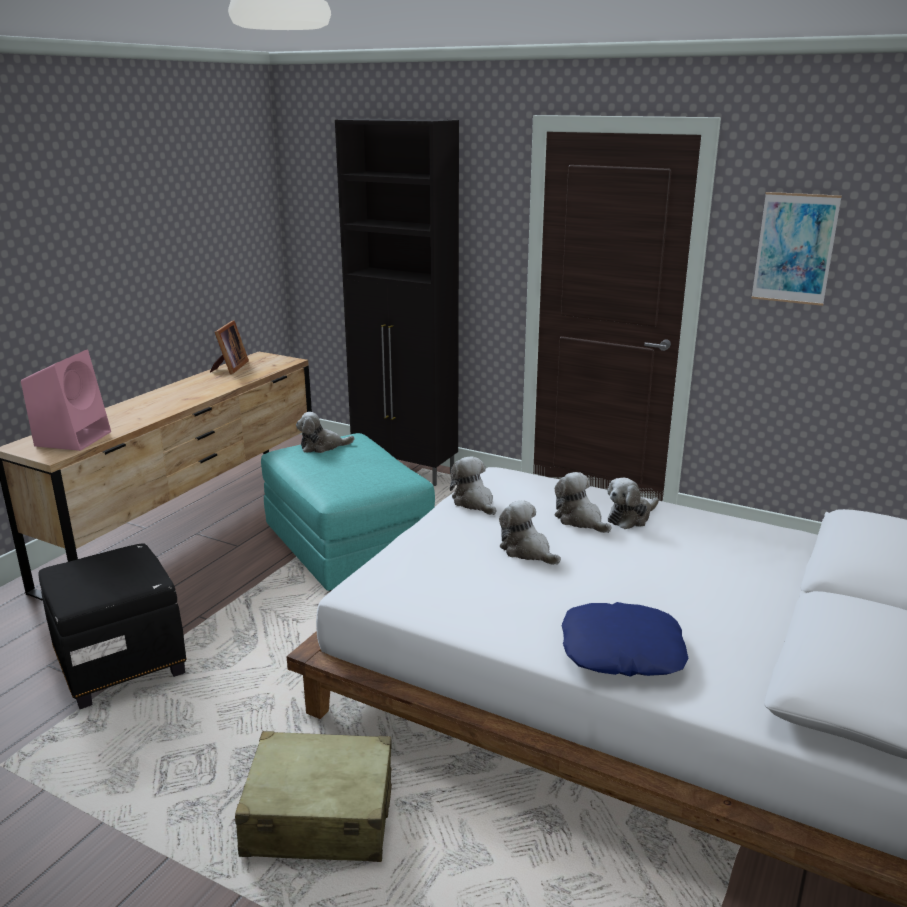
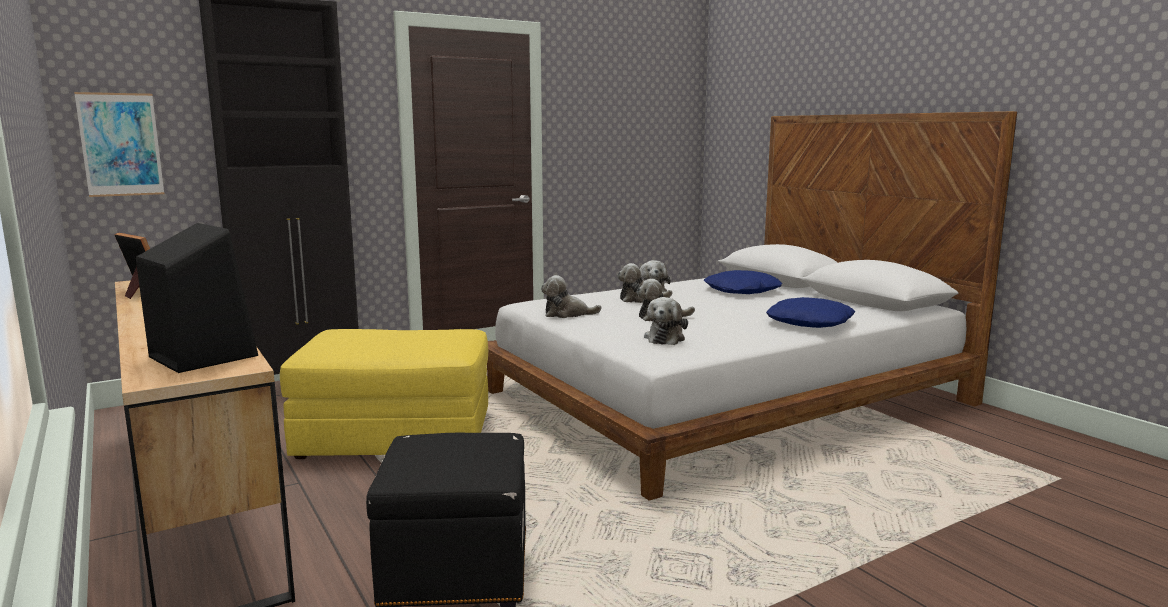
camera: 60 degrees left, 10 degrees down
(74, 438) = (201, 356): pink speaker -> black speaker
(319, 816) = (784, 520): beige suitcase -> none
(322, 446) = (335, 340): plush toy -> plush toy (665, 338)
(349, 545) = (397, 434): turquoise ottoman -> yellow ottoman
(740, 569) = (742, 291): none -> blue pillow
(794, 248) = (595, 115): picture -> picture (120, 144)

